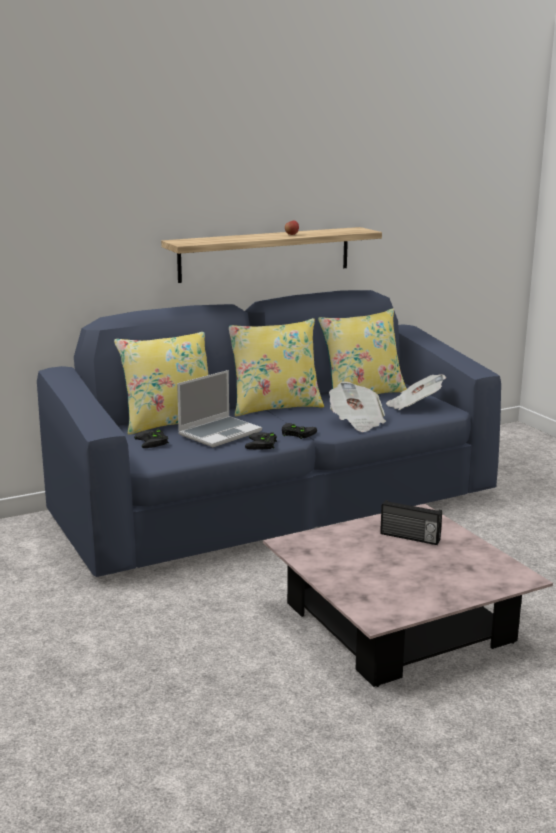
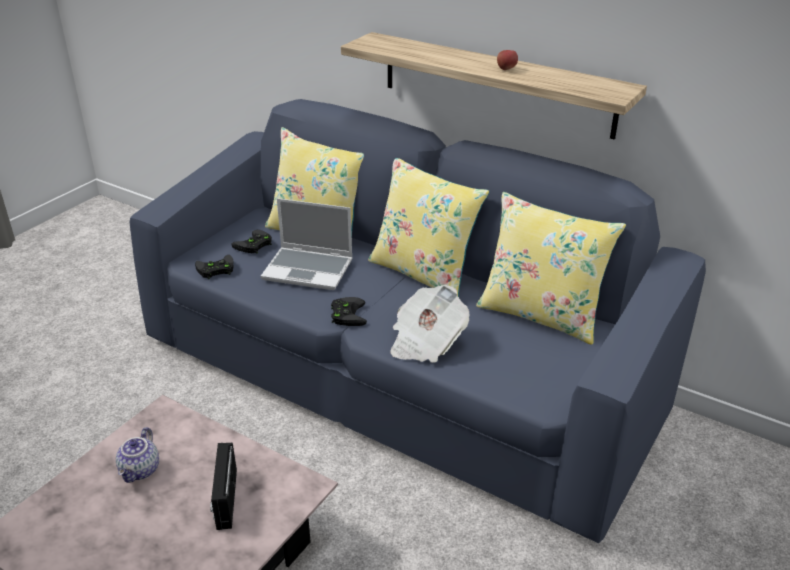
camera: 60 degrees right, 15 degrees up
(262, 444) = (294, 305): black game controller -> black game controller (215, 270)
(349, 560) = (141, 470): none -> teapot
(414, 406) = (539, 368): newspaper -> none

